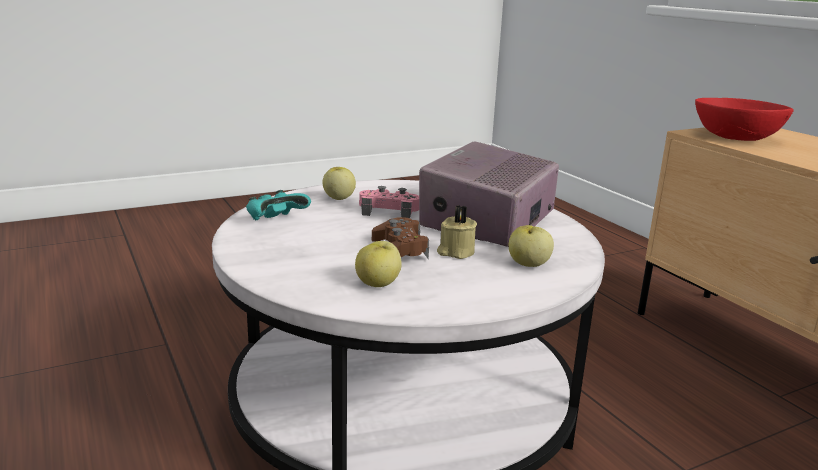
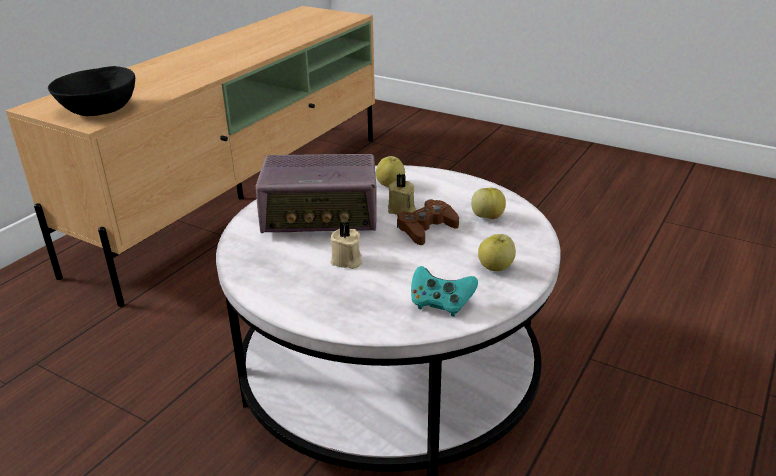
camera: 120 degrees left, 10 degrees up
(339, 198) = (341, 300): apple -> apple (496, 267)
(390, 211) = (346, 261): pink game controller -> beige candle
(735, 137) = (99, 110): red bowl -> black bowl

